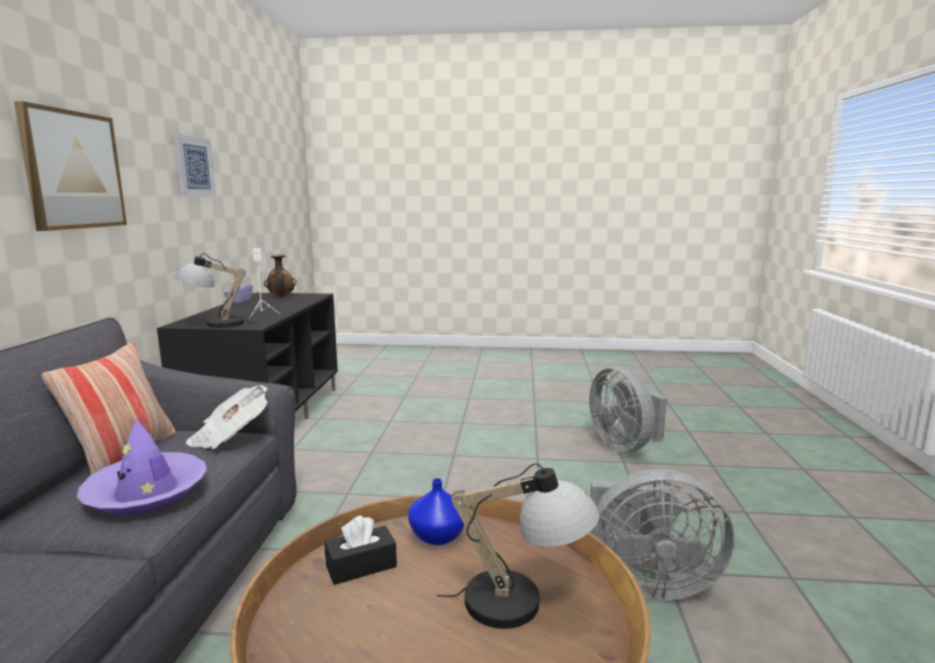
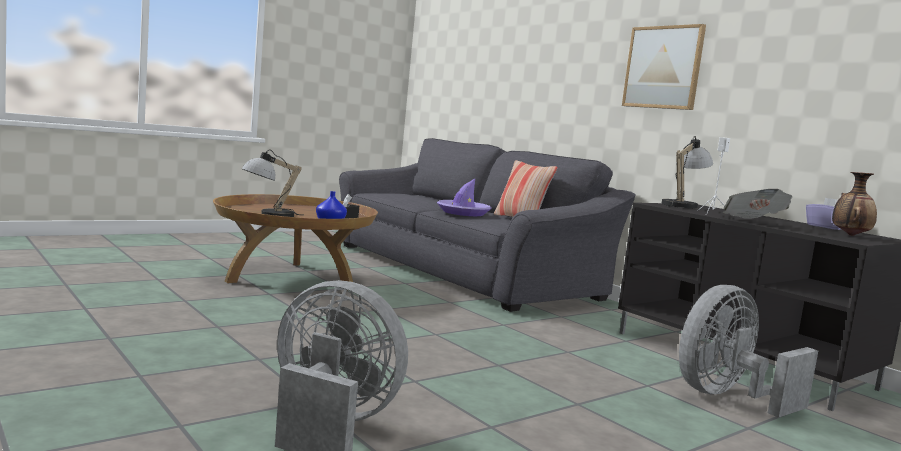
camera: 135 degrees right, 5 degrees down
(194, 166) = (827, 56): picture -> none
(230, 437) = (504, 225): newspaper -> newspaper (753, 222)
(647, 582) = (229, 320): grey fan -> grey fan (726, 397)

